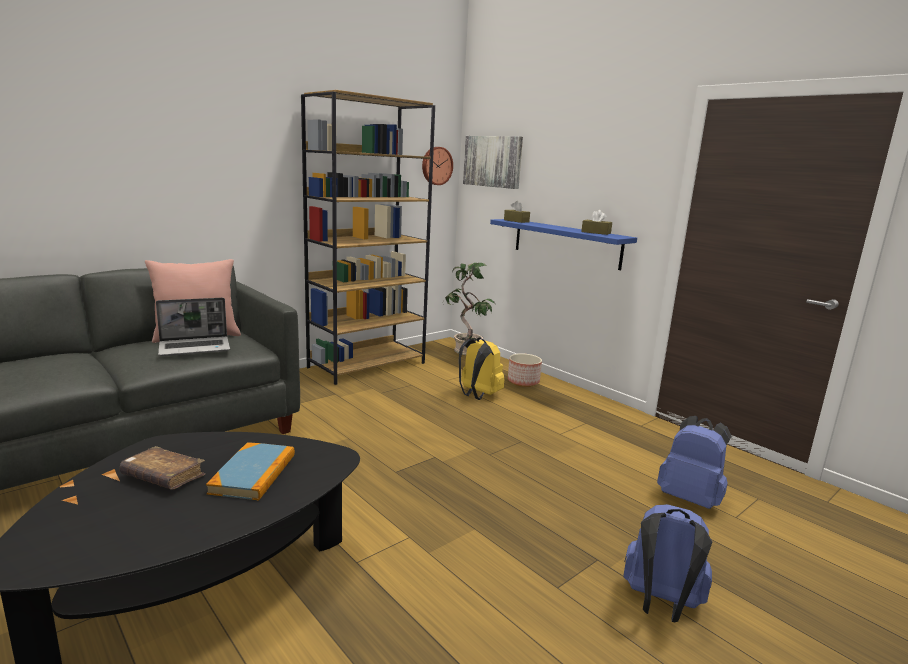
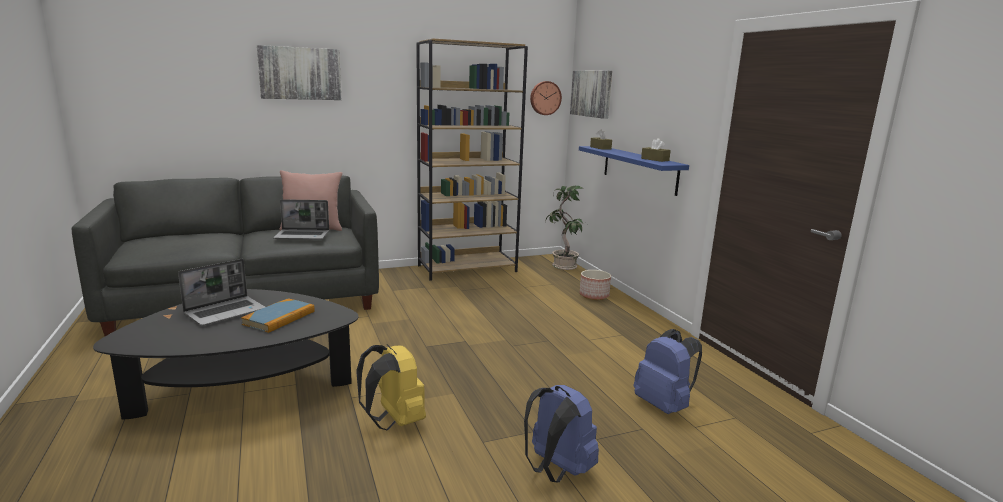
camera: 20 degrees right, 0 degrees up
(153, 128) = (300, 73): none -> picture
(163, 477) = (226, 312): brown book -> laptop
(478, 395) = (542, 301): yellow backpack -> yellow backpack (394, 421)

